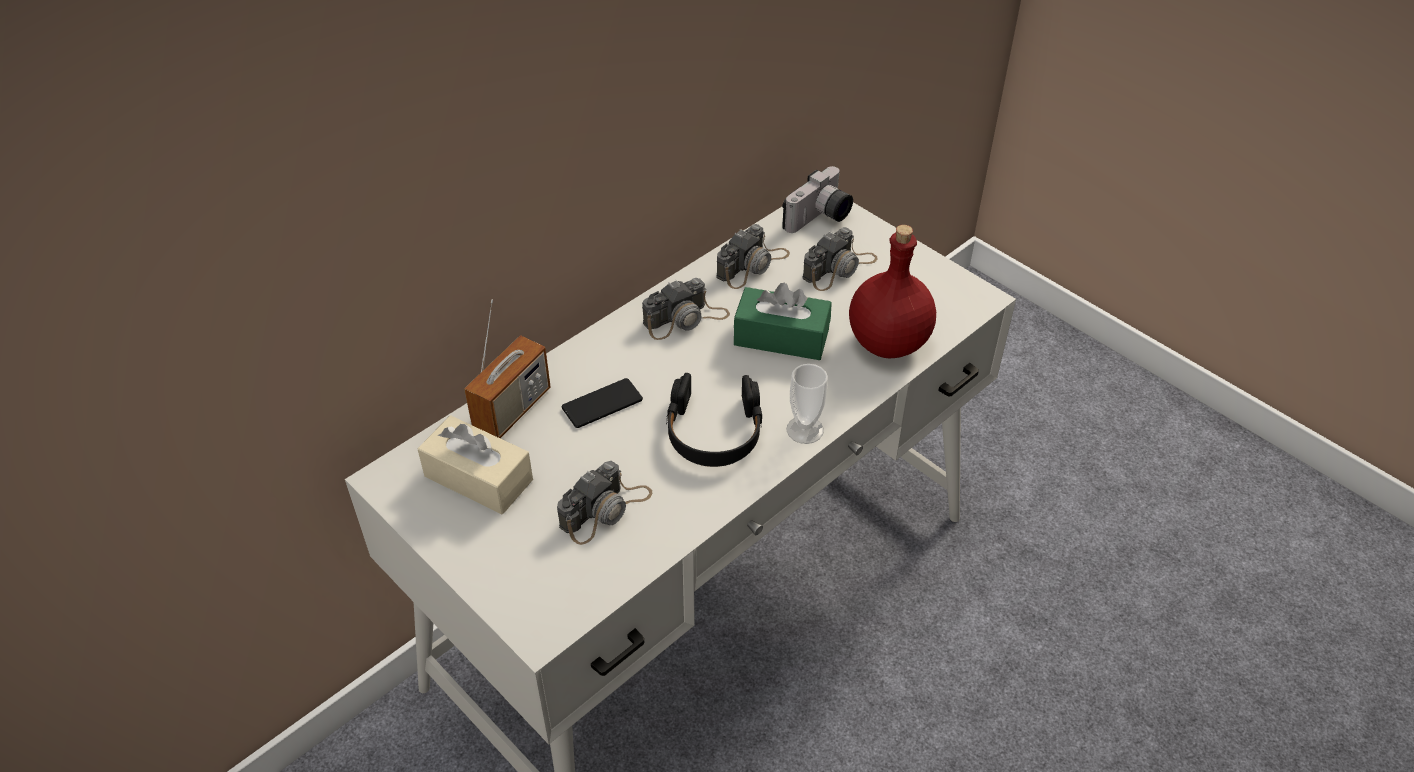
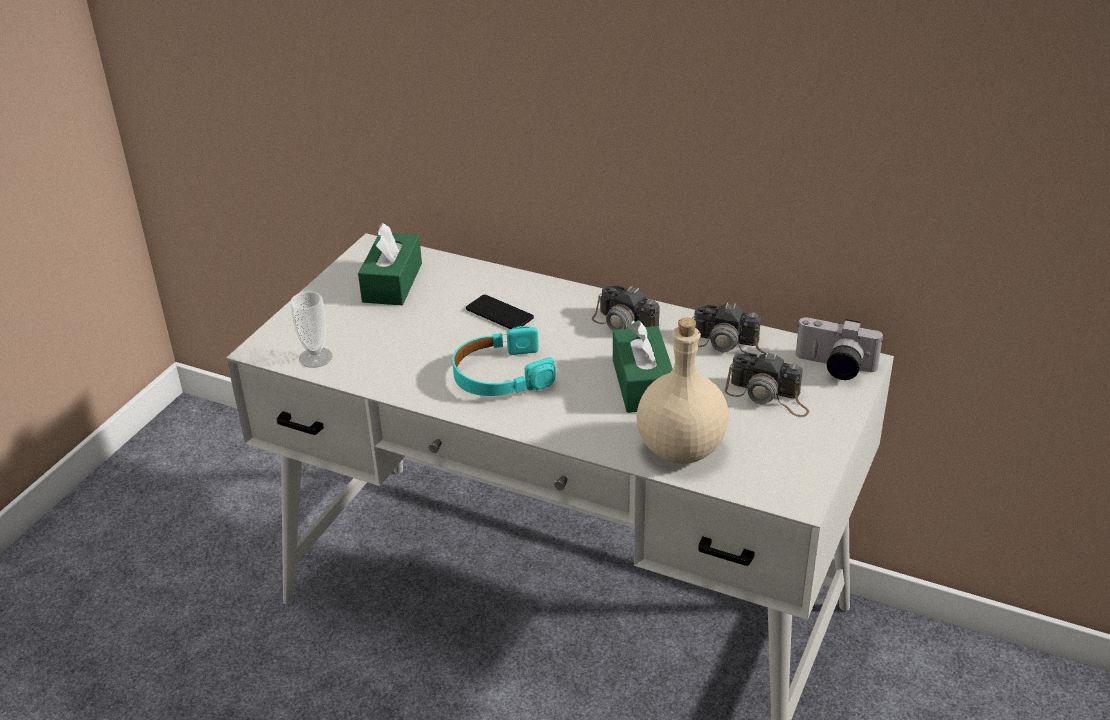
camera: 70 degrees right, 10 degrees down
(478, 478) = (392, 282): beige tissue box -> green tissue box
(512, 409) = (469, 276): radio -> none
(605, 509) = (388, 345): camera -> none
(714, 431) = (501, 375): black headphones -> turquoise headphones
(805, 430) = (531, 424): cup -> cup (315, 357)
(887, 342) = (682, 449): red bottle -> beige bottle

